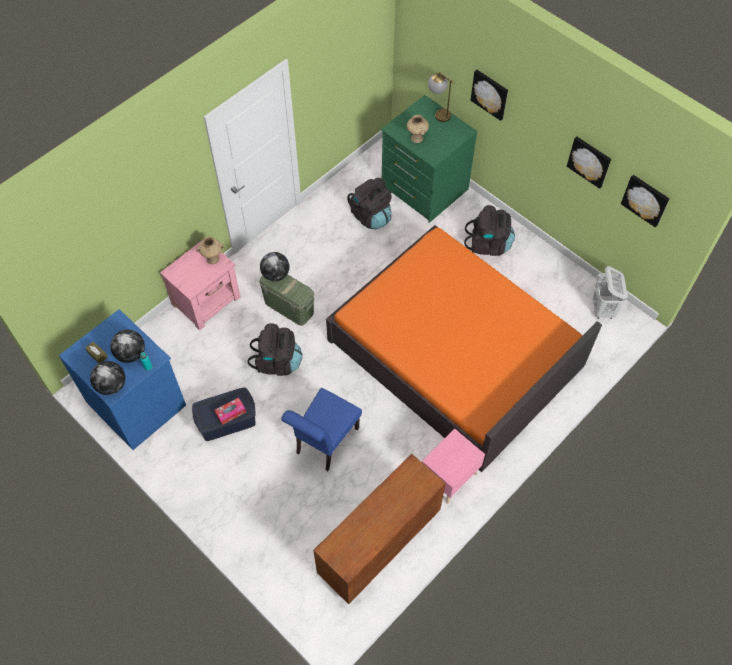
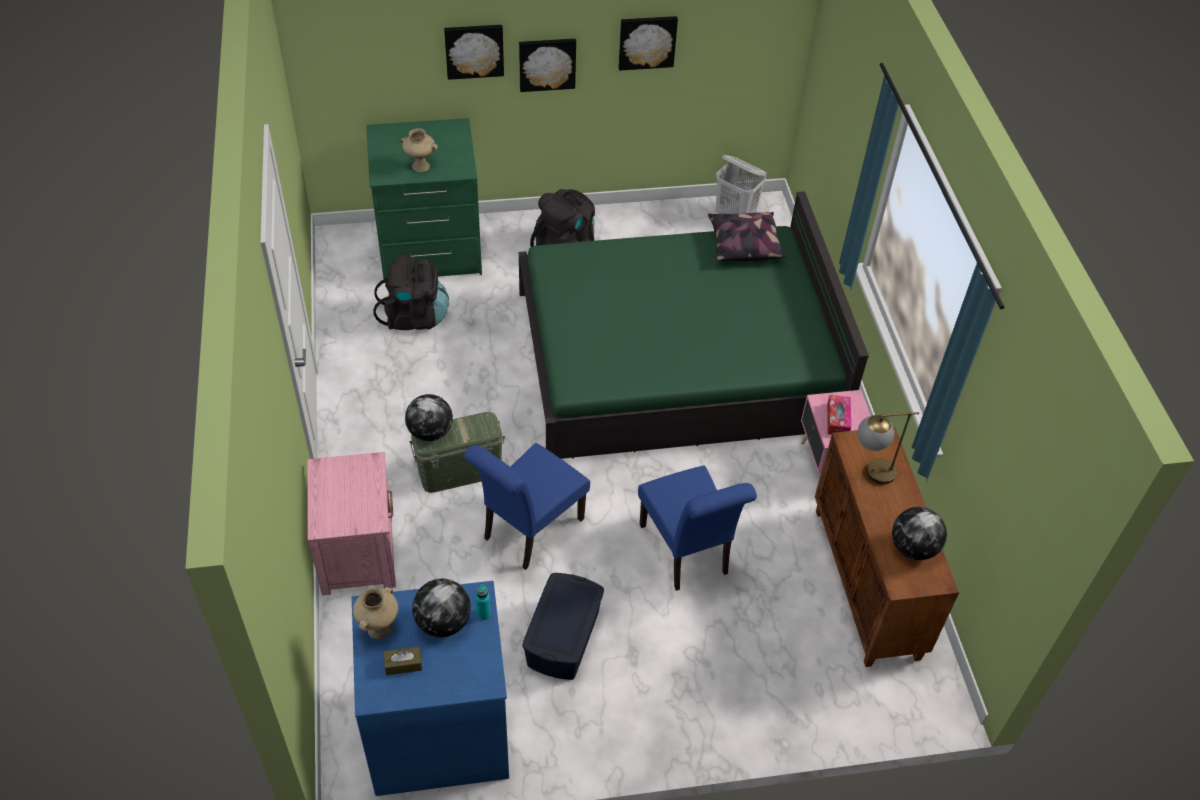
camera: 55 degrees left, 10 degrees down
(112, 385) = (473, 675): globe -> globe (913, 548)
(213, 258) = (350, 469): beige vase -> beige vase (379, 627)
(230, 413) = (576, 611): tissue box -> tissue box (837, 419)
(277, 362) = (528, 531): black backpack -> blue chair
(438, 113) = (406, 130): table lamp -> table lamp (870, 474)
(455, 353) = (677, 361): orange bed -> green bed
(541, 324) = (744, 245): none -> pillow
(645, 200) = (735, 38): picture -> picture (547, 63)

